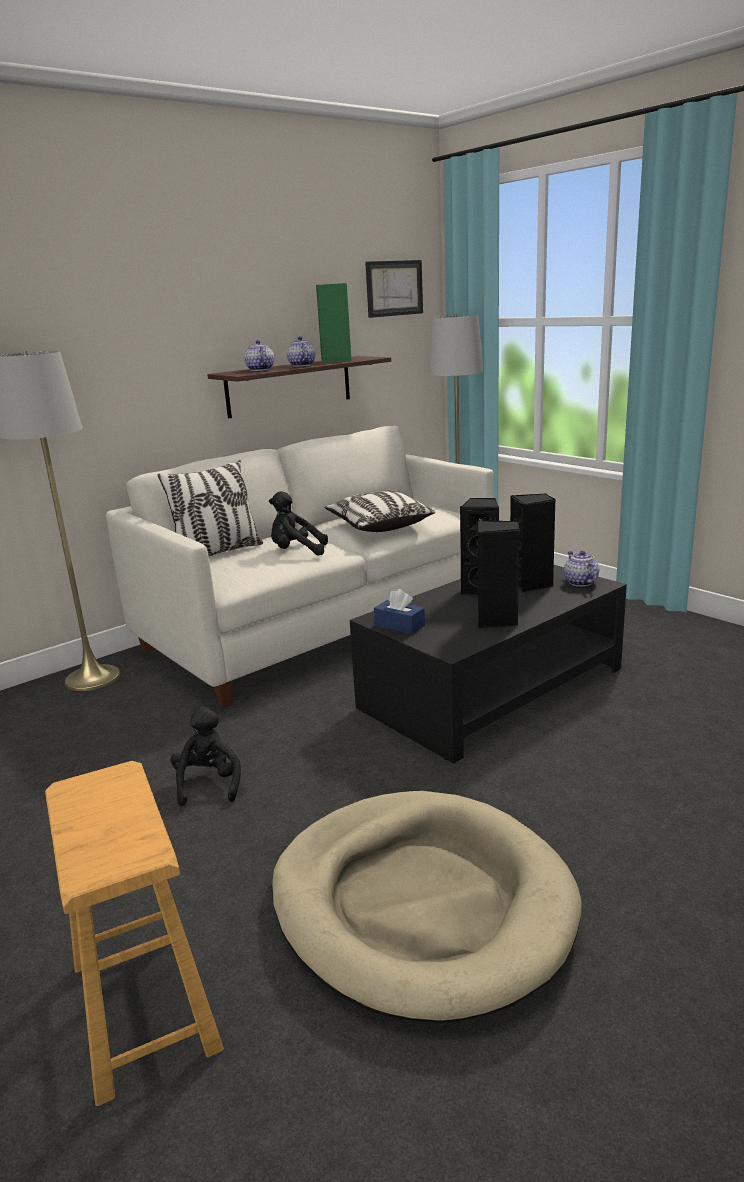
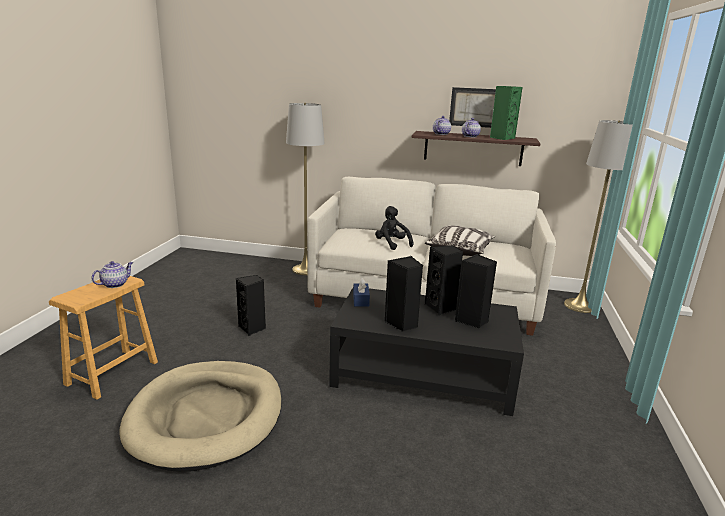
camera: 50 degrees right, 0 degrees up
(209, 784) = (252, 328): black plush toy -> black speaker
(218, 553) = (365, 230): pillow -> none
(394, 288) = (584, 94): picture -> picture (476, 107)
(580, 582) = (500, 335): teapot -> teapot (115, 284)

